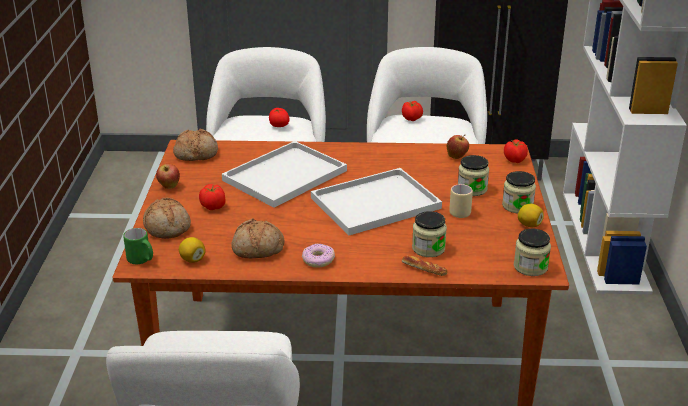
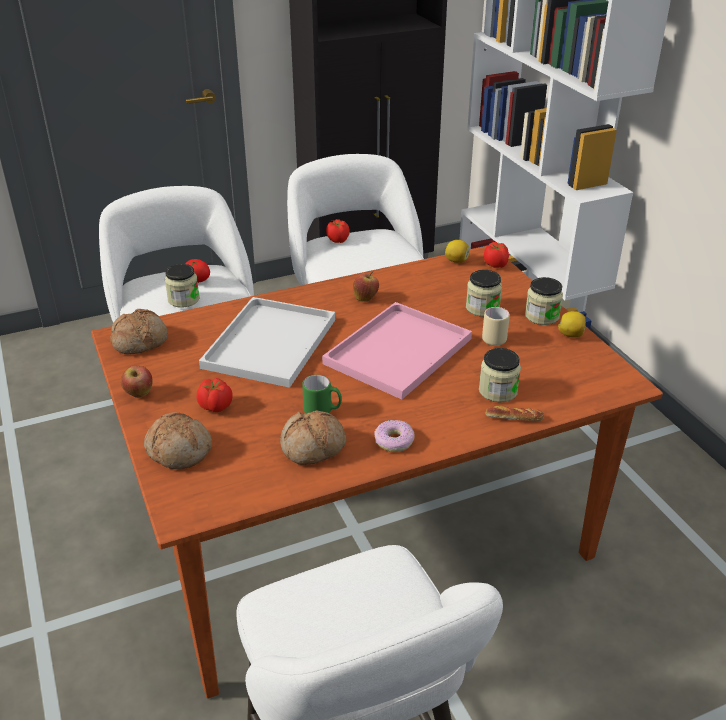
camera: 25 degrees left, 5 degrees up
(141, 260) = (181, 508): green mug -> green mug (322, 411)
(192, 259) = (246, 486): lemon -> lemon (456, 261)
(377, 202) = (398, 349): white tray -> pink tray
(457, 156) = (436, 274): apple -> apple (366, 298)
(530, 267) = (613, 383): jar -> jar (183, 299)

